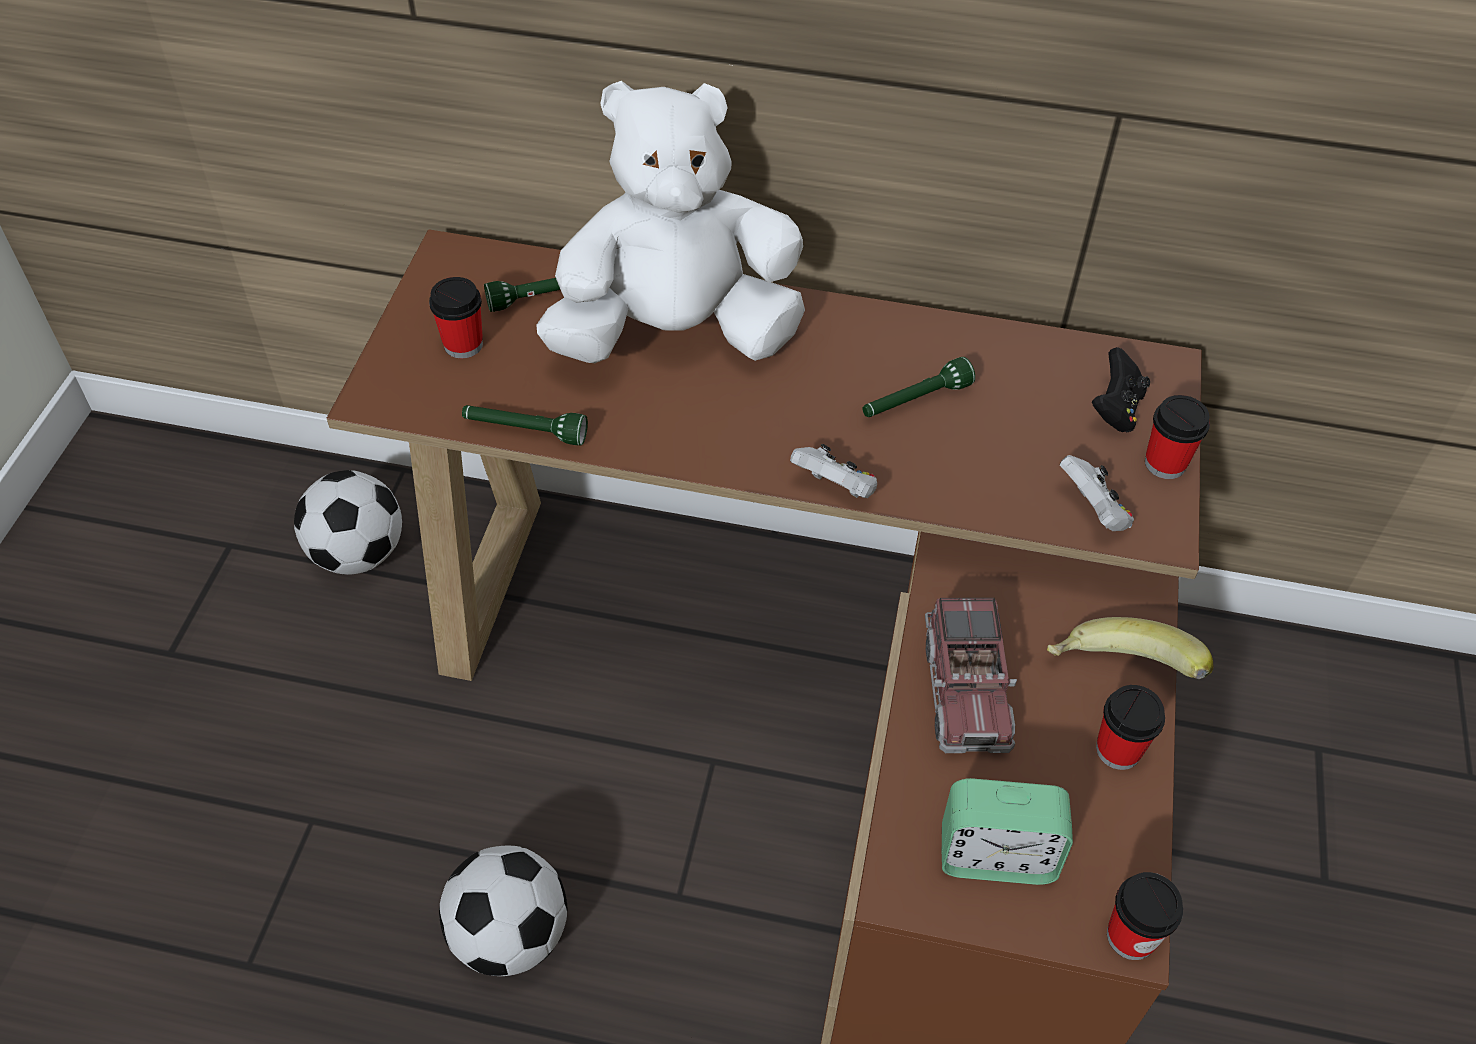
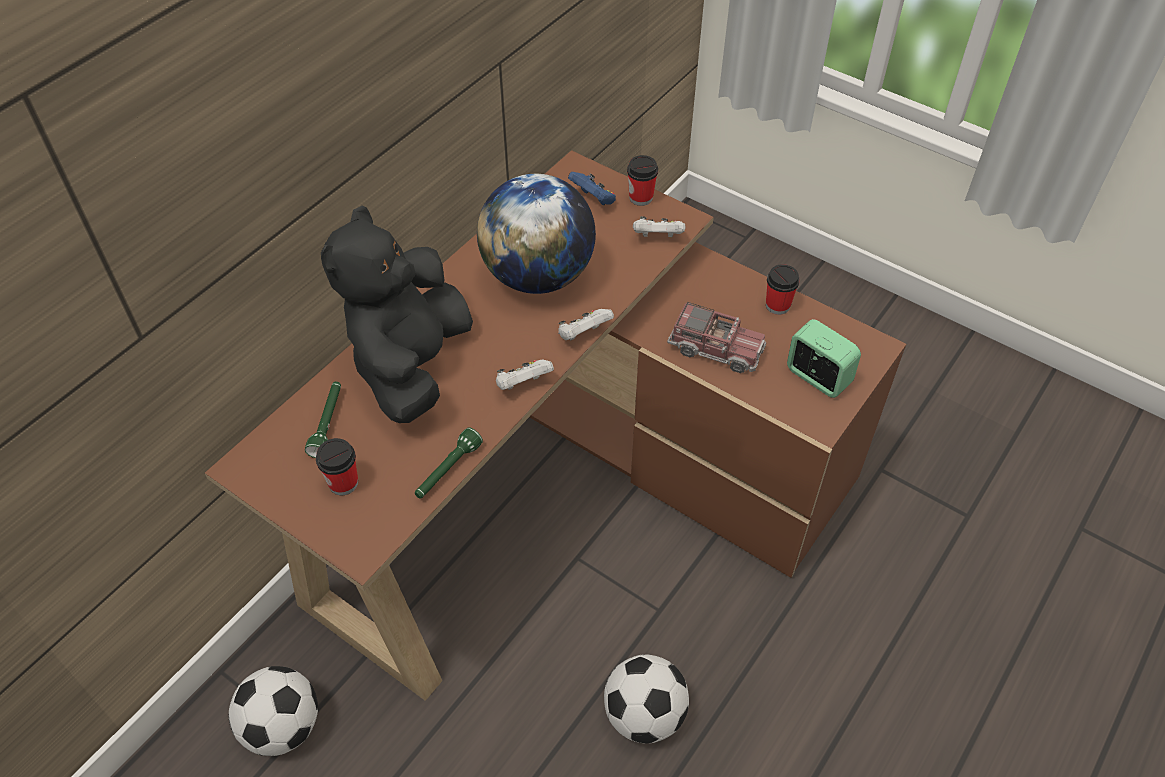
camera: 65 degrees left, 0 degrees up
(676, 334) = (411, 365): white plush toy -> black plush toy
(706, 455) = (523, 385): none -> white game controller
(915, 401) = (538, 276): green flashlight -> globe
(996, 856) = (817, 377): alarm clock -> alarm clock turned 75 degrees counterclockwise
(1115, 409) = (593, 199): black game controller -> blue game controller
(1119, 676) = (735, 286): banana -> none
(1131, 936) = (878, 345): cup -> none

